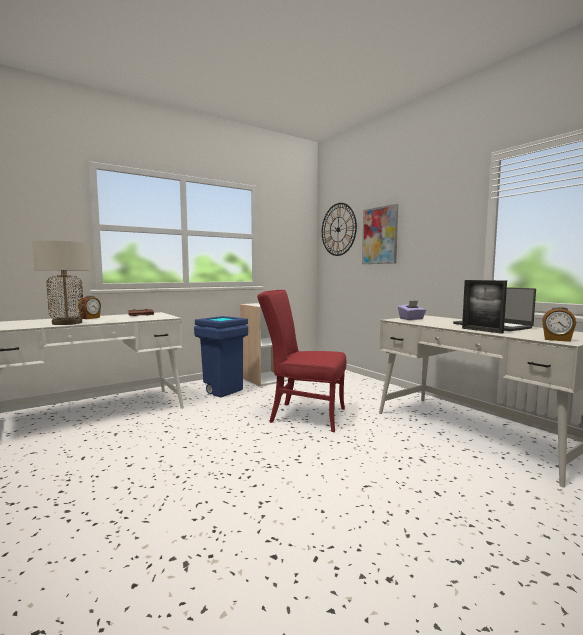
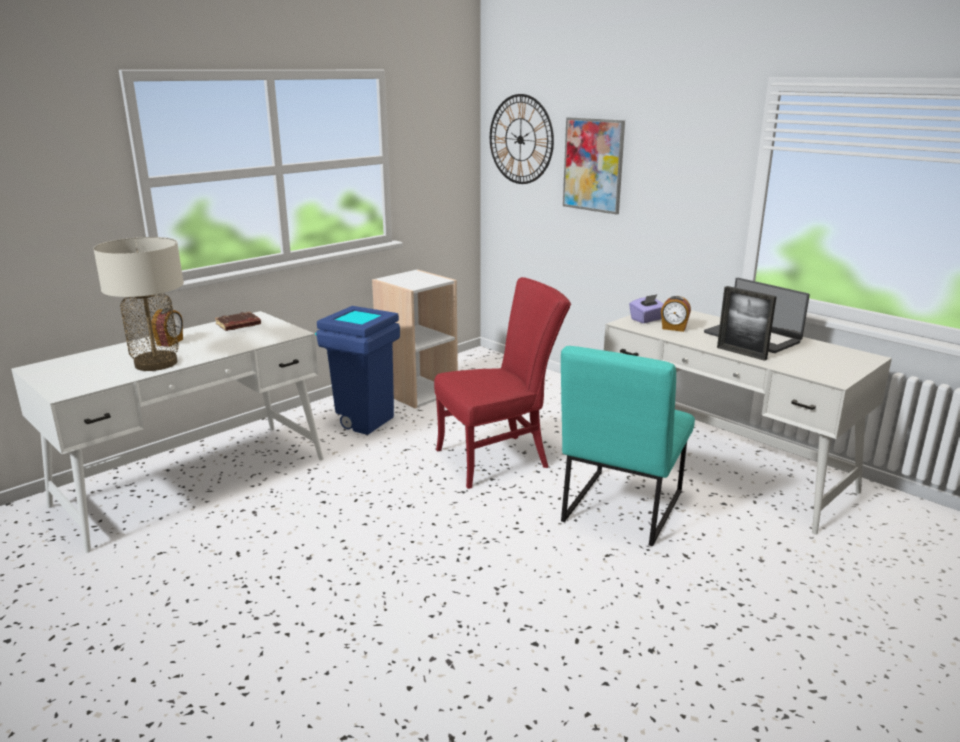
camera: 10 degrees left, 15 degrees up
(303, 415) = (499, 458): red chair -> red chair turned 150 degrees clockwise
(386, 452) = (620, 508): none -> turquoise chair
(557, 339) = (825, 374): alarm clock -> alarm clock (674, 328)

